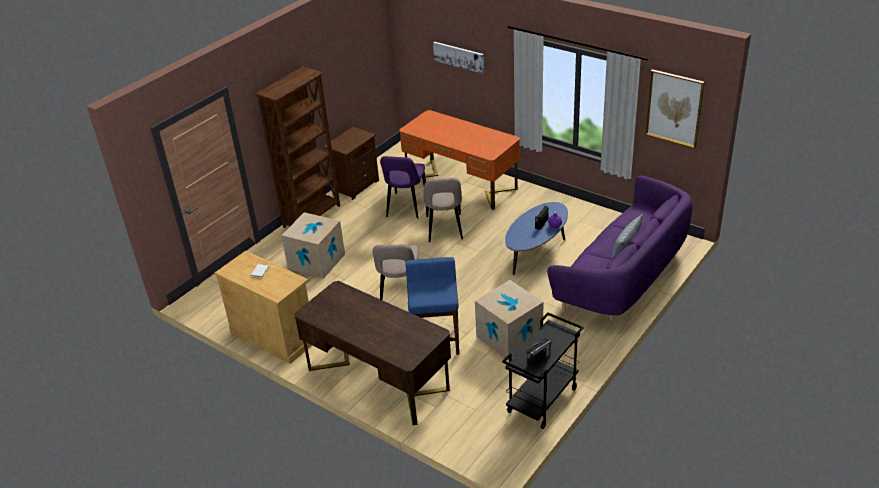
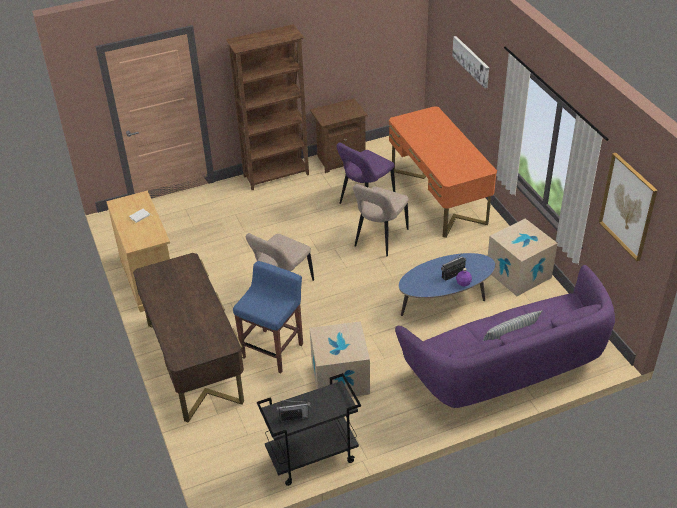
camera: 30 degrees right, 5 degrees up
(316, 261) = (242, 223): cardboard box -> cardboard box (518, 274)

